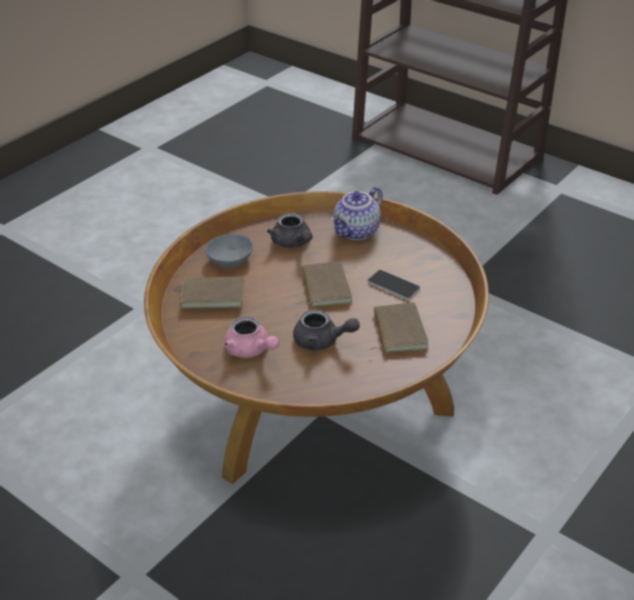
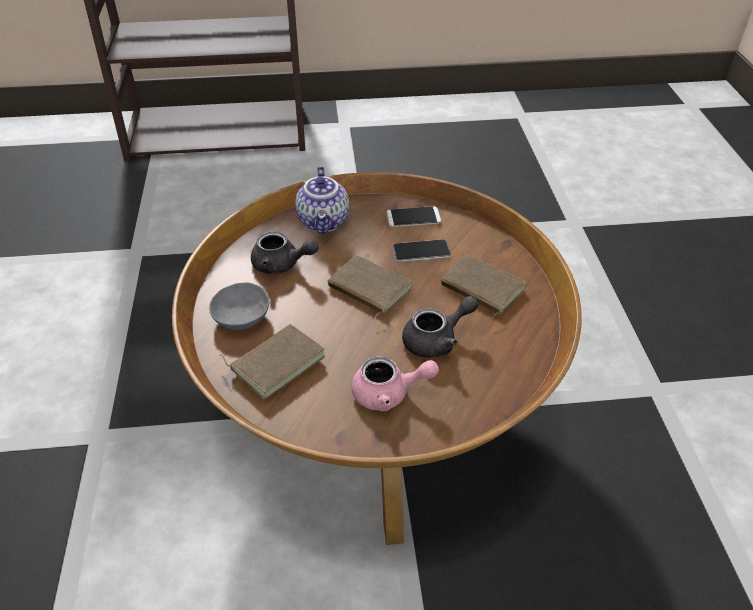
camera: 45 degrees left, 5 degrees up
(421, 261) = (413, 217): none -> phone

